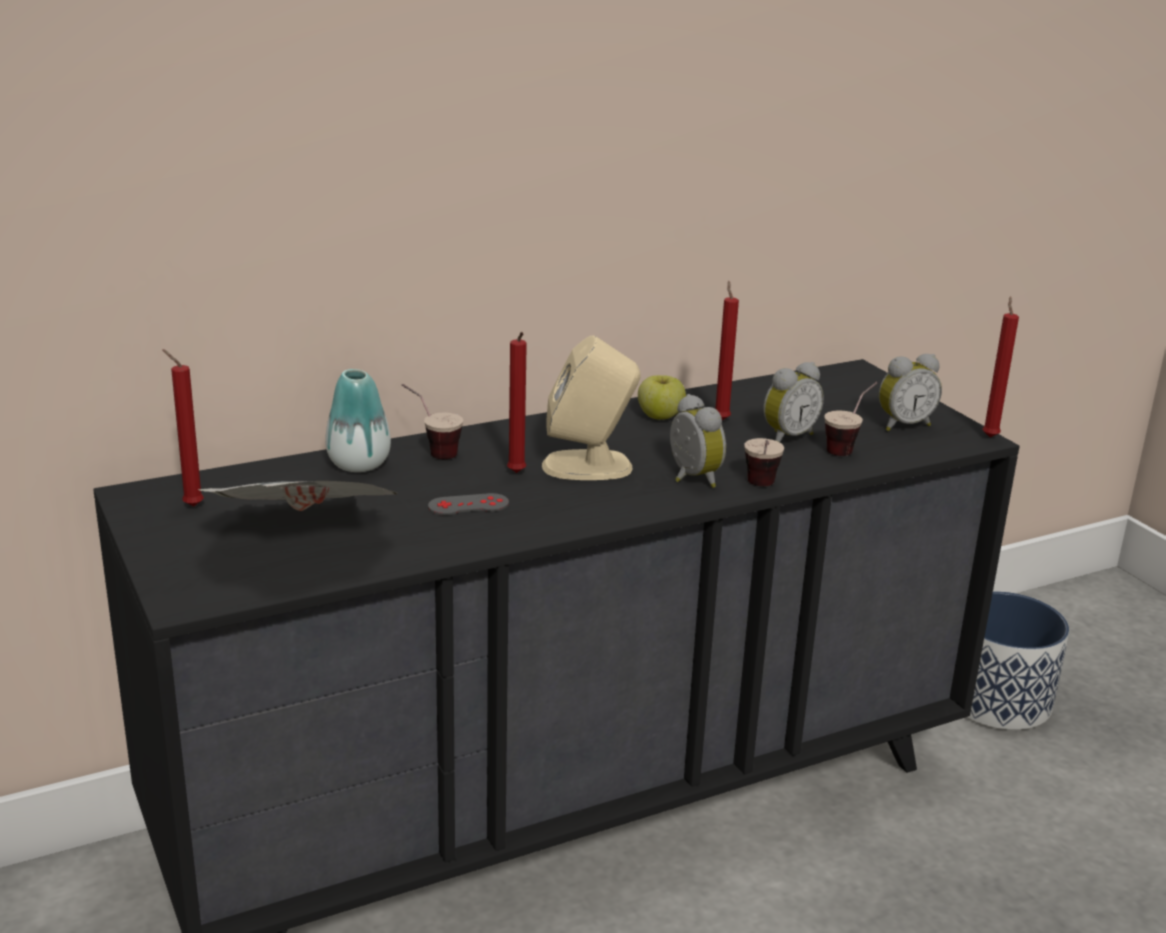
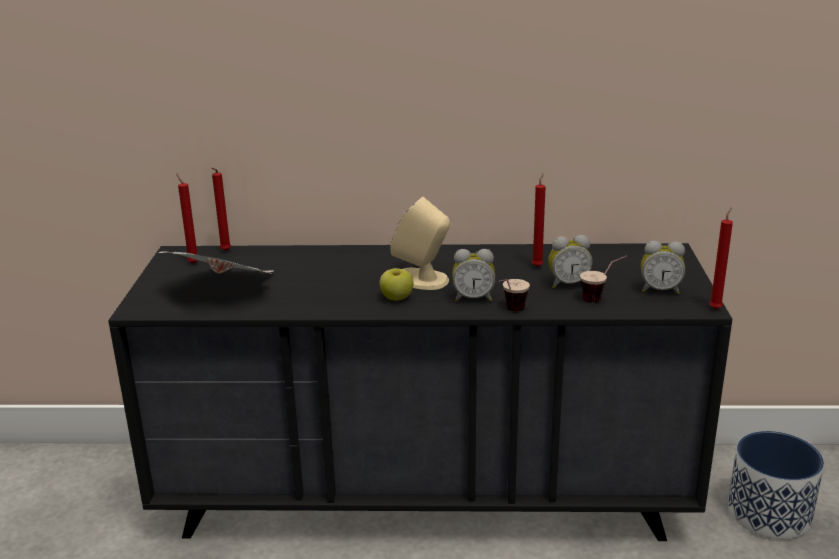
camera: 30 degrees right, 0 degrees up
(359, 464) = (297, 256): vase -> none
(431, 451) = (344, 255): cup -> none
(468, 505) = (328, 289): grey game controller -> none
(516, 474) = (374, 277): red candle -> red candle (225, 251)
(660, 416) = (501, 258): apple -> apple (397, 298)
(691, 479) = (473, 298): alarm clock -> alarm clock turned 90 degrees clockwise

